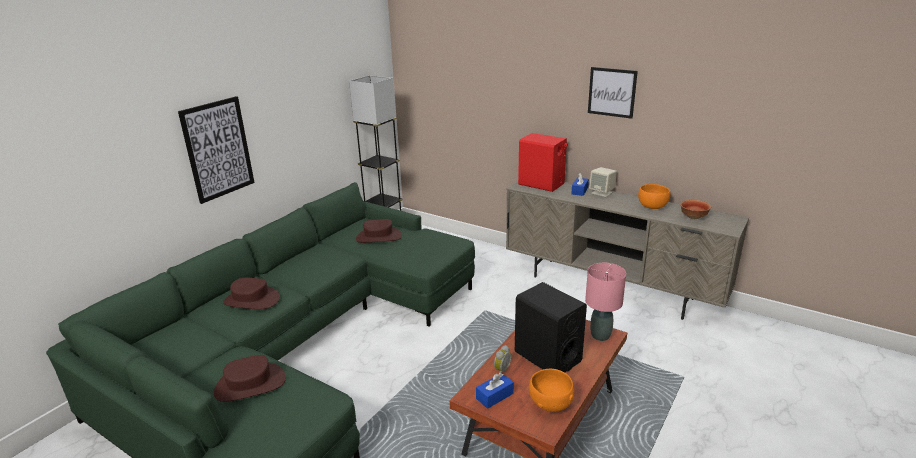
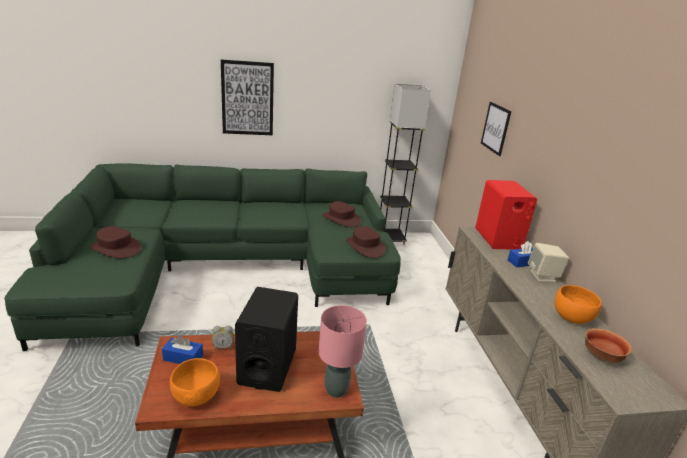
camera: 45 degrees right, 0 degrees up
(251, 300) = (205, 210): brown hat -> brown hat (365, 246)
(612, 92) = (594, 156): picture -> picture (495, 128)

